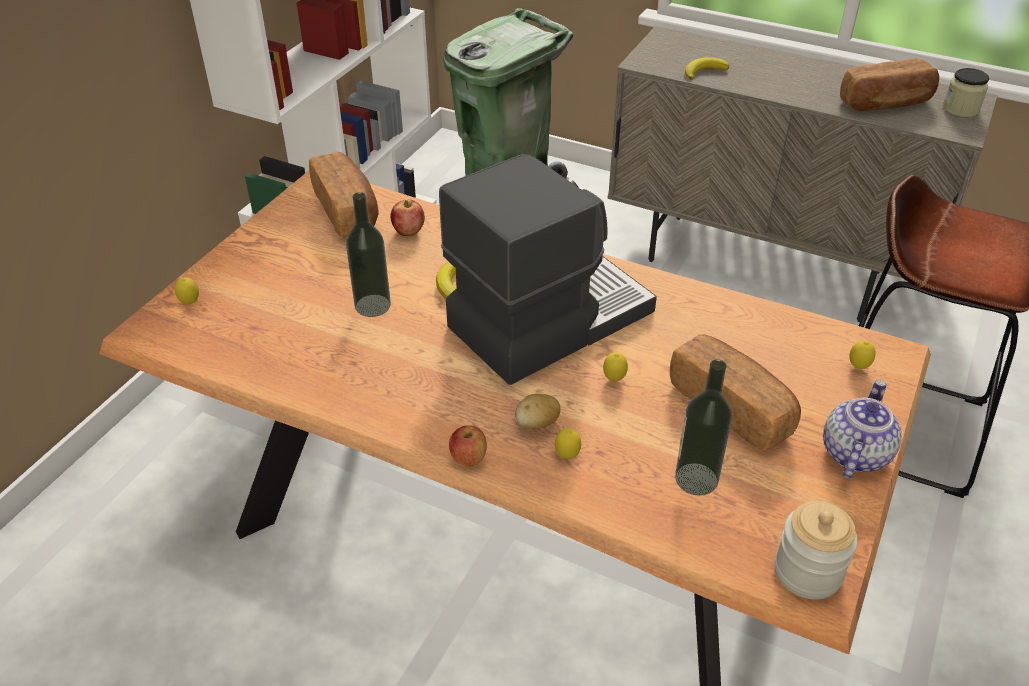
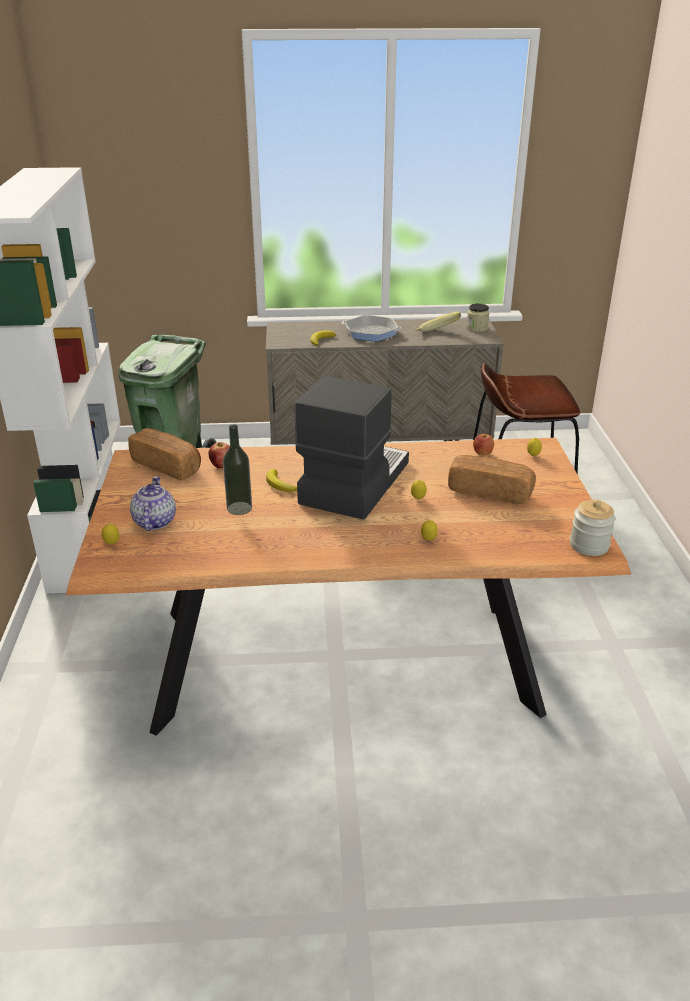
camera: 30 degrees left, 10 degrees down
(468, 459) = (376, 560): apple -> apple (482, 453)
(537, 424) = (397, 532): potato -> none
(696, 479) = (502, 527): bottle -> none
(786, 77) = (371, 333): none -> frying pan
(854, 453) = (564, 491): teapot -> teapot (154, 521)
(886, 103) = (436, 334): bread -> banana

